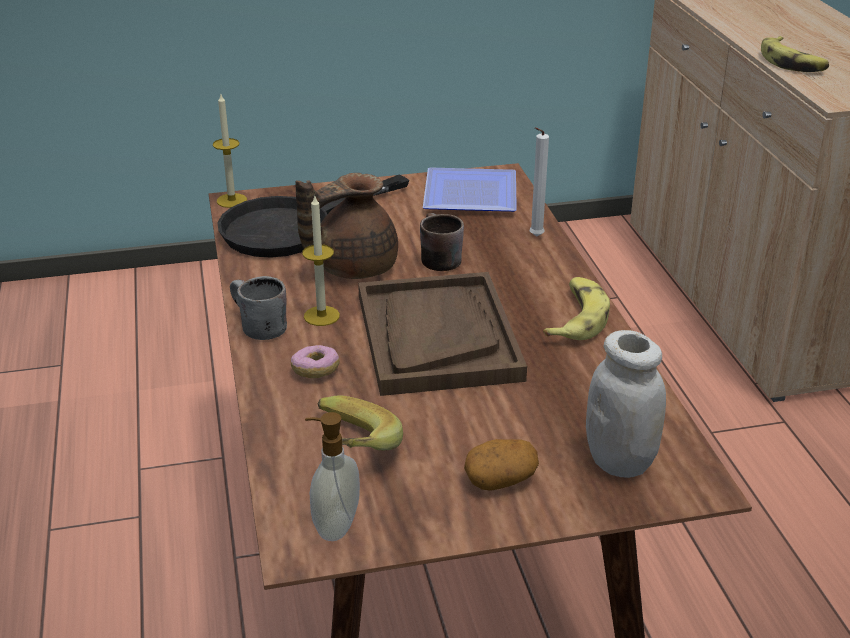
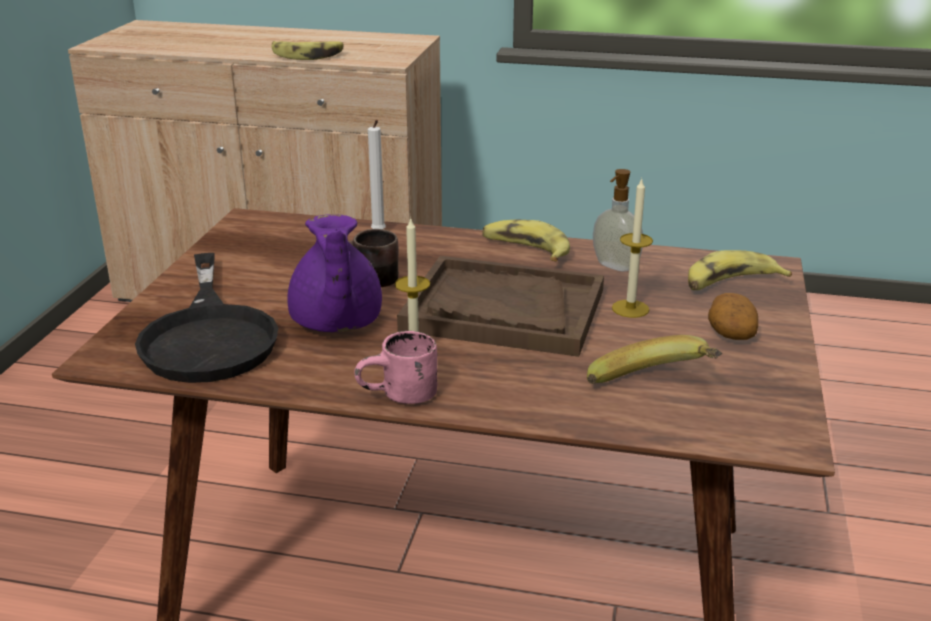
camera: 65 degrees left, 5 degrees down
(231, 200) = (96, 361): candle -> candle (630, 308)
(255, 327) = (401, 397): grey mug -> pink mug
(315, 370) = (512, 379): donut -> none
(334, 525) = (763, 418): soap dispenser -> soap dispenser (614, 266)
(351, 267) = (335, 323): brown teapot -> purple teapot
(467, 196) = (267, 242): plate -> none
(619, 461) = (730, 284): white jar -> banana

